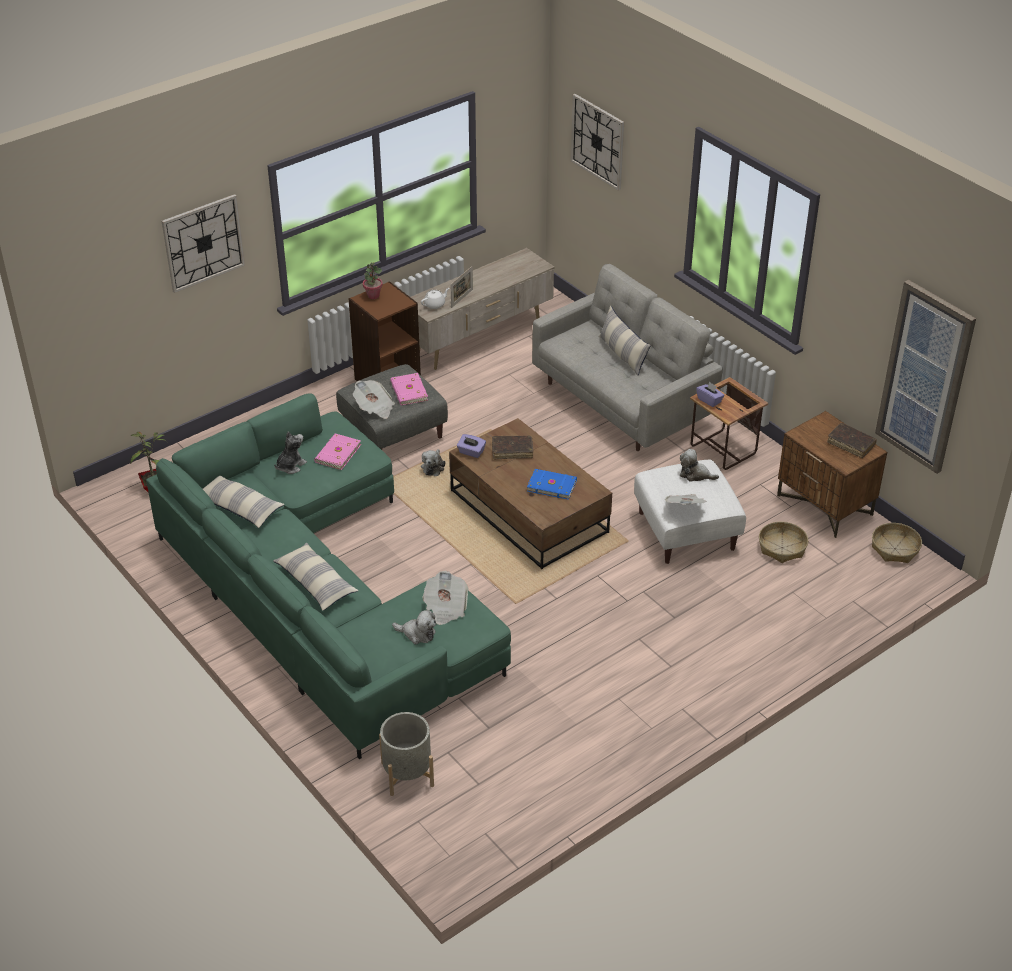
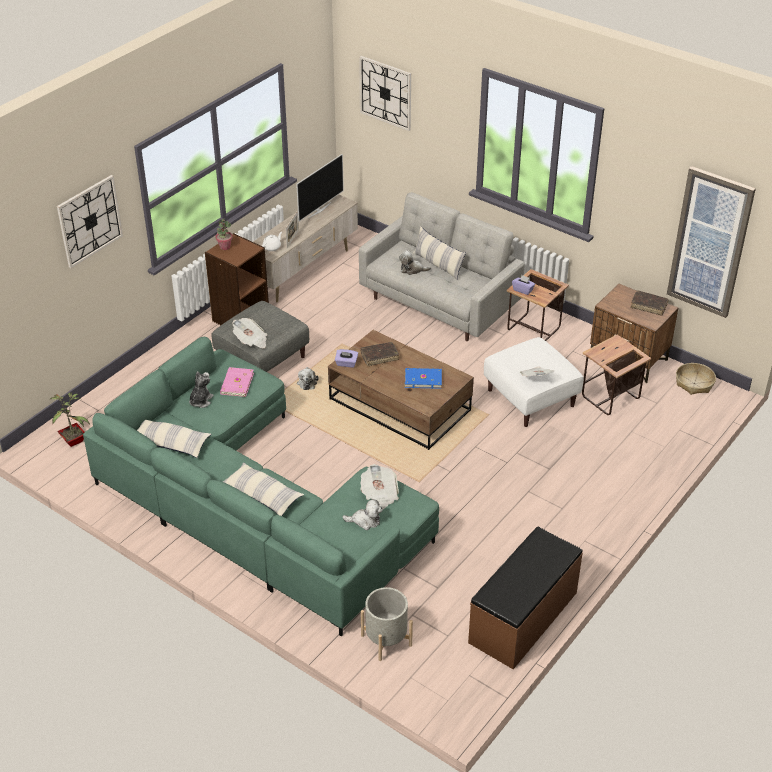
camera: 15 degrees left, 0 degrees up
(408, 391) = (274, 322): pink book -> none
(506, 269) = (319, 210): none -> television
(574, 782) = (524, 618): none -> brown bench
(695, 474) = (533, 351): plush toy -> plush toy (412, 269)
(782, 548) = (609, 398): basket -> side table

